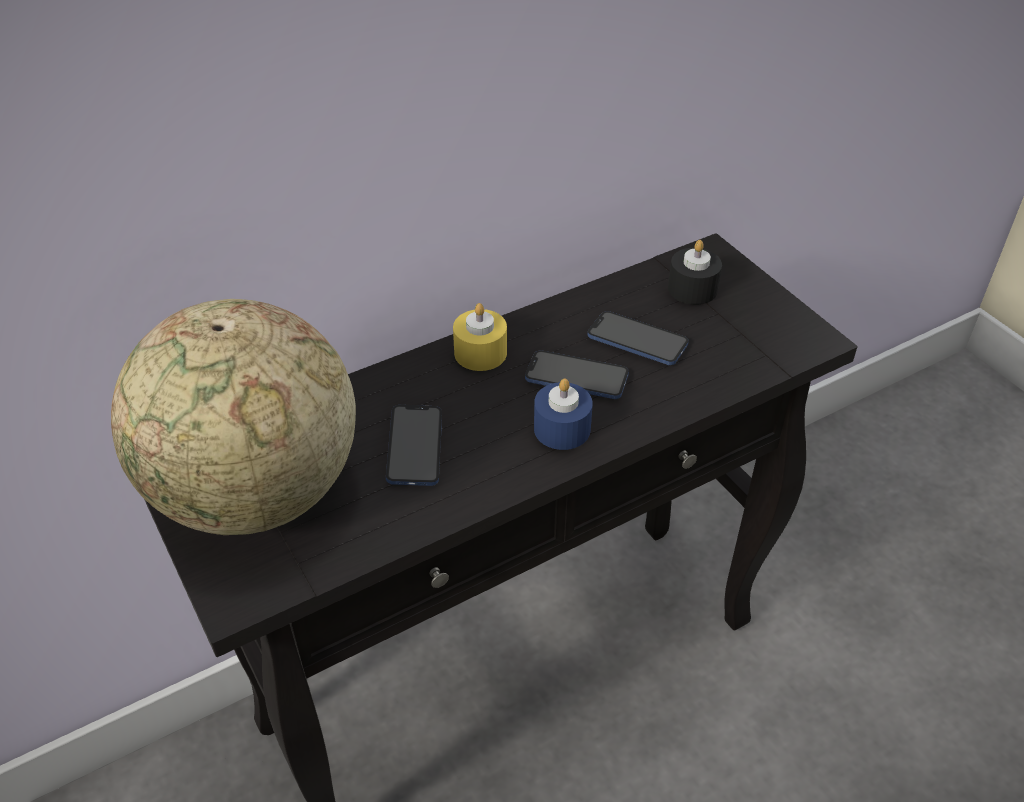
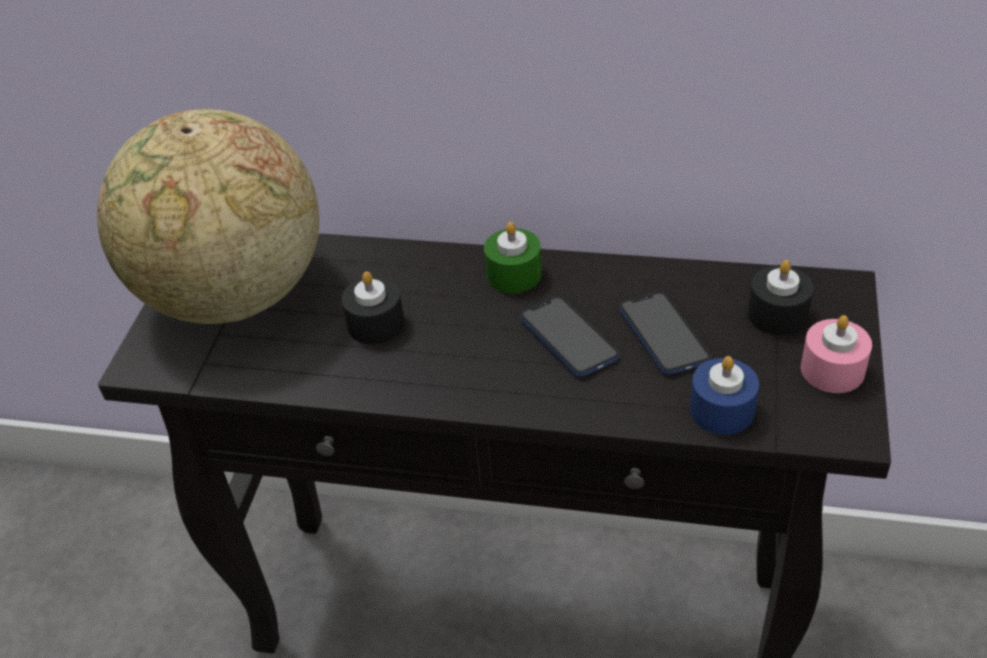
camera: 45 degrees right, 0 degrees up
(415, 447) = (376, 323): phone -> black candle
(480, 353) = (514, 274): yellow candle -> green candle
(562, 429) = (503, 375): blue candle -> blue candle (722, 410)
(764, 307) = (832, 370): none -> pink candle

